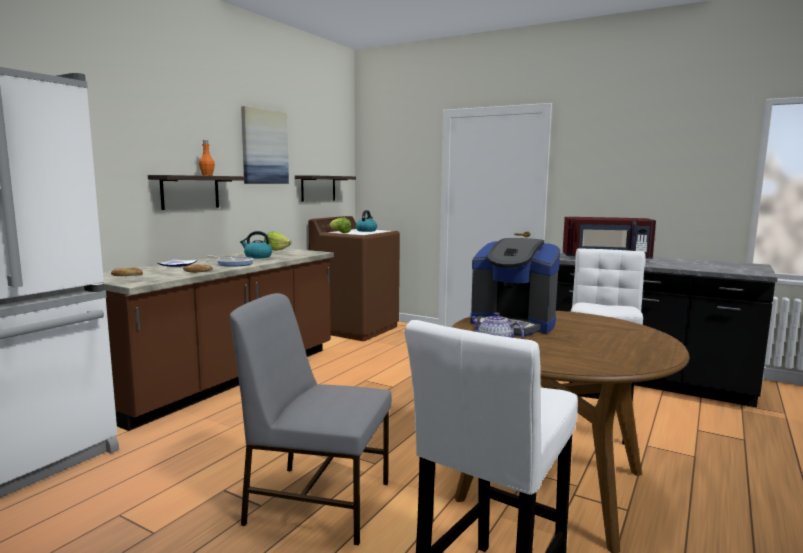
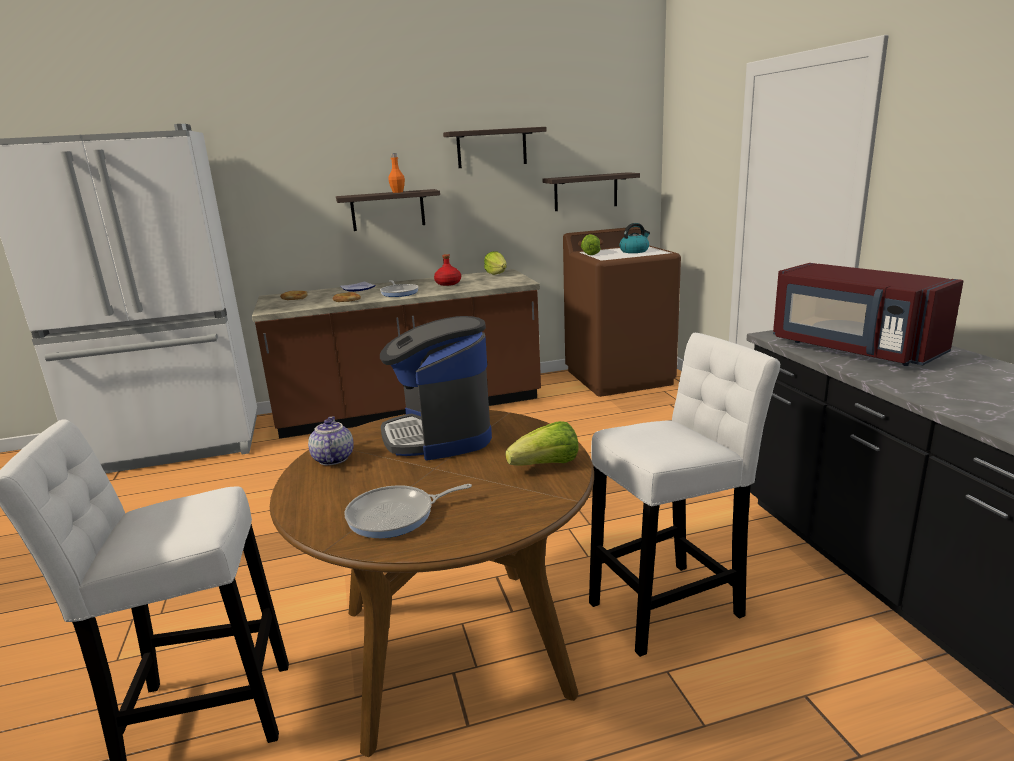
camera: 45 degrees right, 10 degrees up
(257, 257) = (448, 283): kettle -> red bottle
(264, 147) = (491, 148): picture -> shelf
(317, 501) = (270, 555): grey chair -> none
(603, 322) = (546, 465): none -> lettuce
(614, 354) = (396, 516): none -> frying pan

